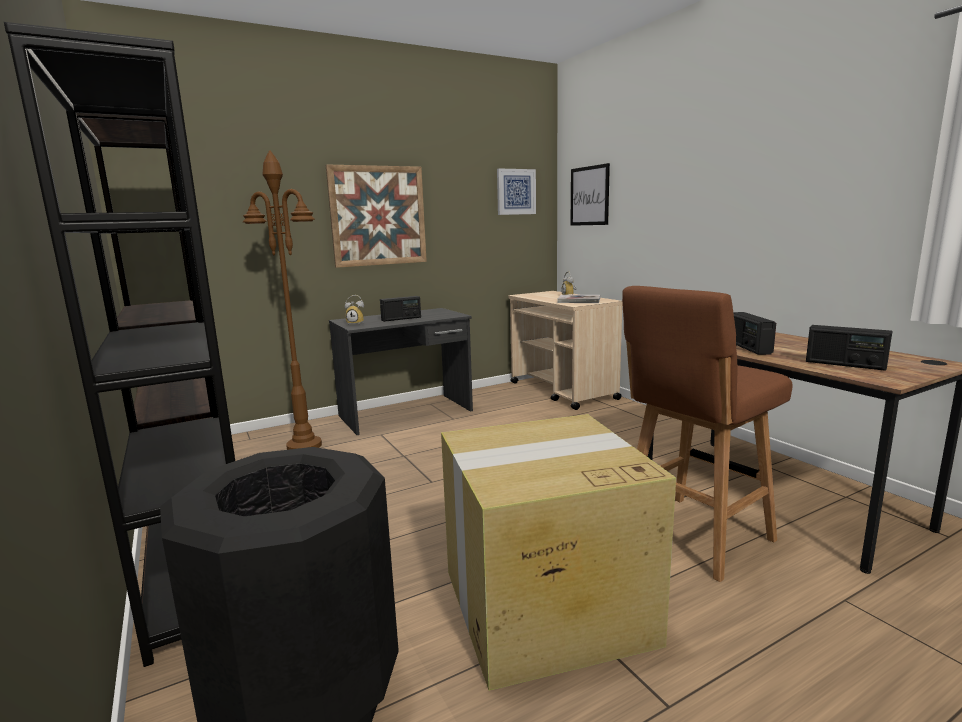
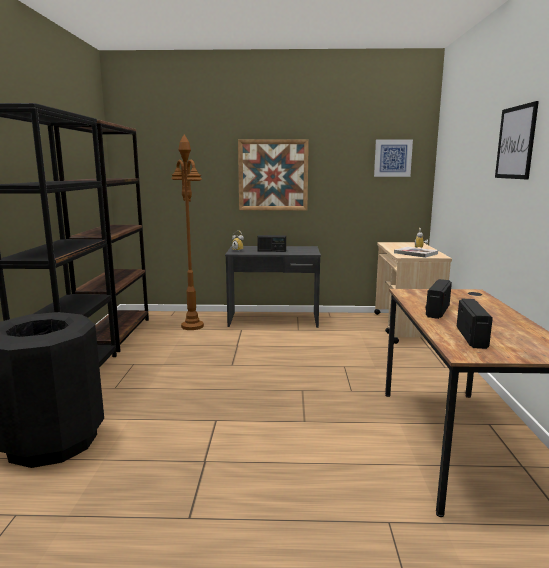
camera: 30 degrees right, 0 degrees up
(543, 606) = (197, 448): cardboard box -> none
(589, 196) = (448, 164): picture -> picture (515, 142)
(693, 537) = (344, 447): brown stool -> none
(845, 364) = (472, 337): radio -> radio turned 150 degrees counterclockwise

